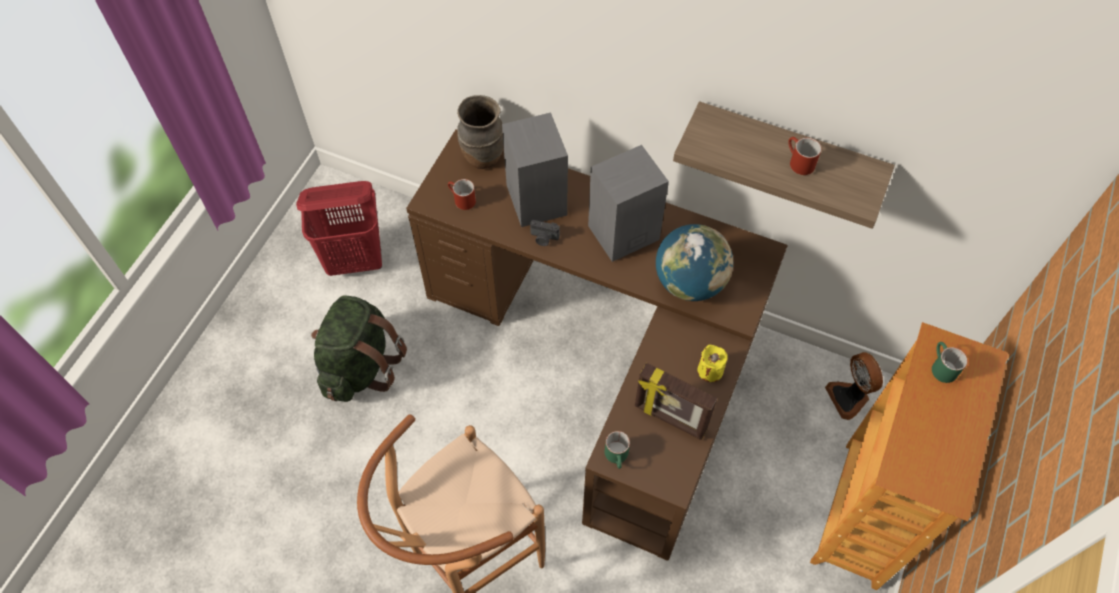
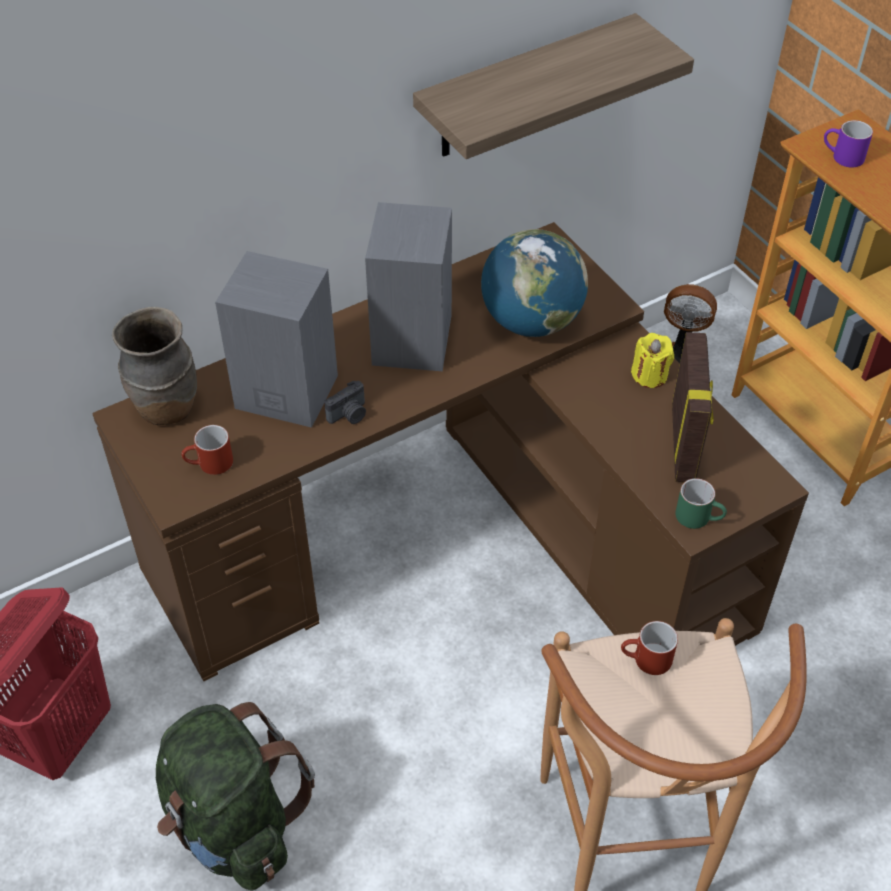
camera: 55 degrees left, 10 degrees down
(669, 419) = (684, 443): picture frame -> picture frame turned 60 degrees counterclockwise
(797, 162) = (570, 68): red mug -> red mug (645, 660)
(940, 367) = (842, 157): green mug -> purple mug

